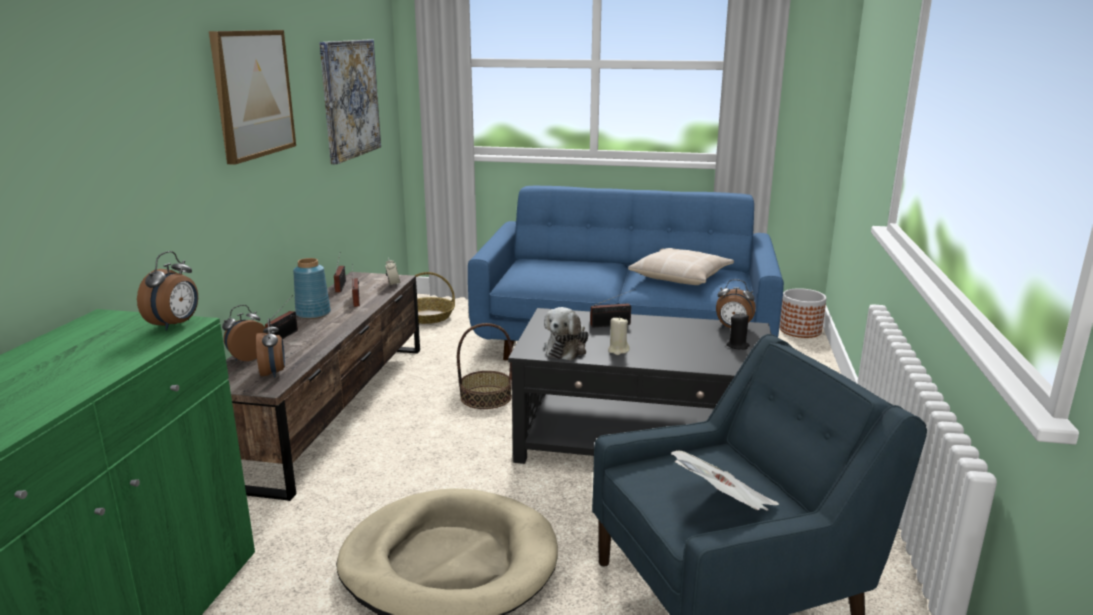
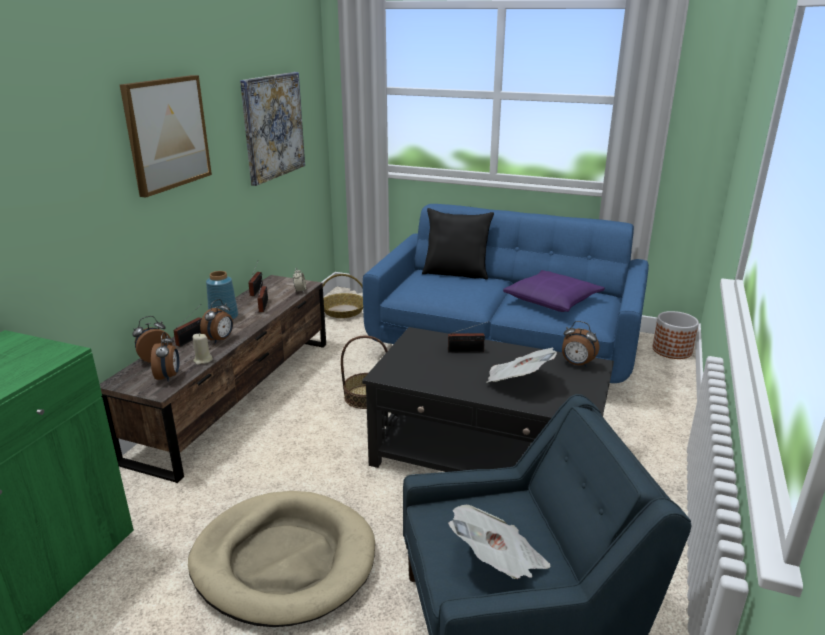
camera: 10 degrees right, 5 degrees up
(175, 325) = (53, 353): alarm clock -> alarm clock (220, 339)
(565, 259) = (456, 273): none -> black pillow
(567, 349) = (416, 375): plush toy -> none
(618, 350) = (461, 380): beige candle -> beige candle (203, 360)
(678, 347) = (517, 381): none -> newspaper
(681, 276) = (553, 300): beige pillow -> purple pillow
(738, 346) = (573, 385): black candle -> none

